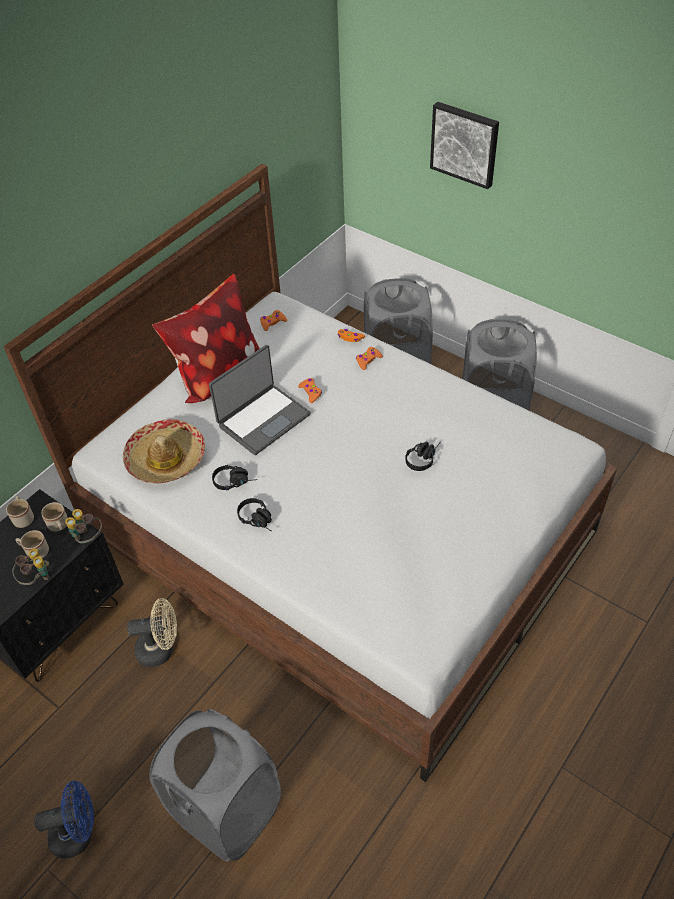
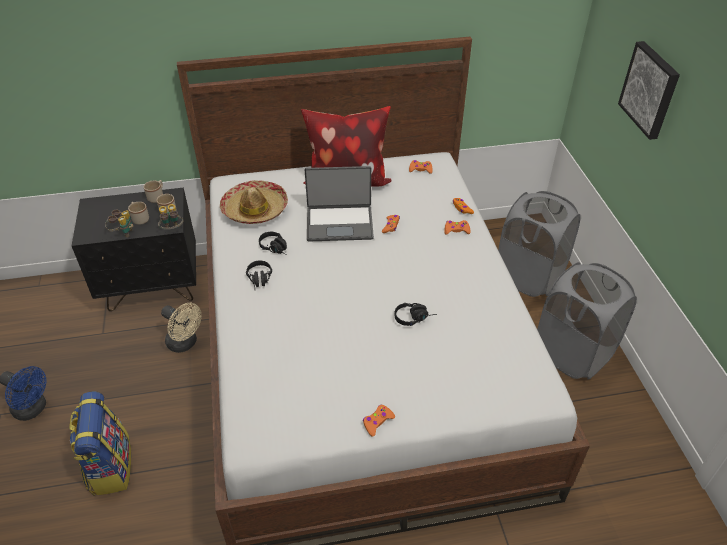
camera: 40 degrees right, 5 degrees down
(226, 810) = (110, 466): grey laundry basket -> backpack
(493, 559) = (377, 422): none -> orange game controller

